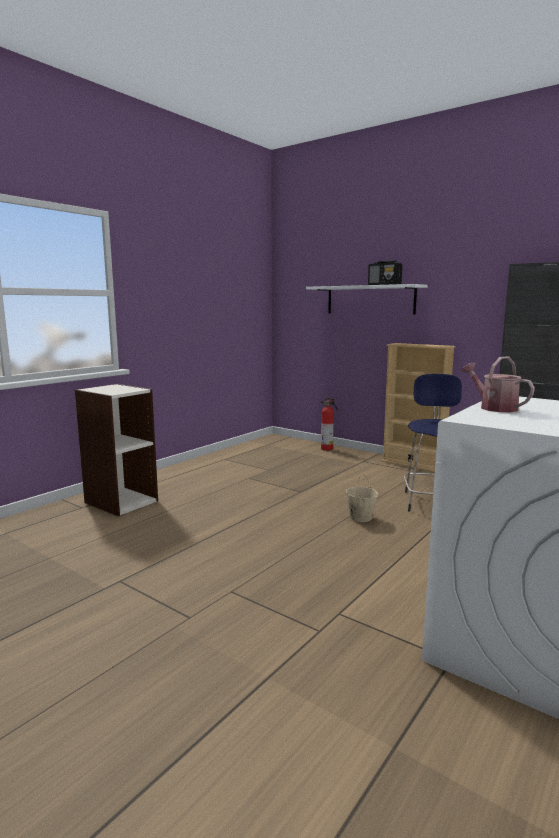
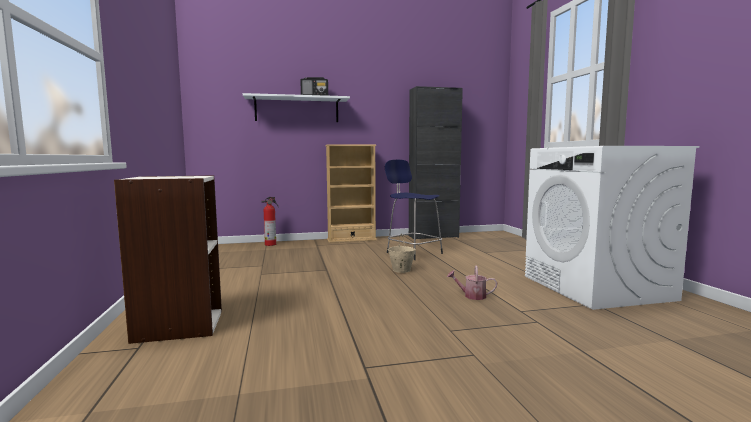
camera: 50 degrees left, 5 degrees down
(494, 407) = (574, 146): watering can -> watering can (471, 296)

